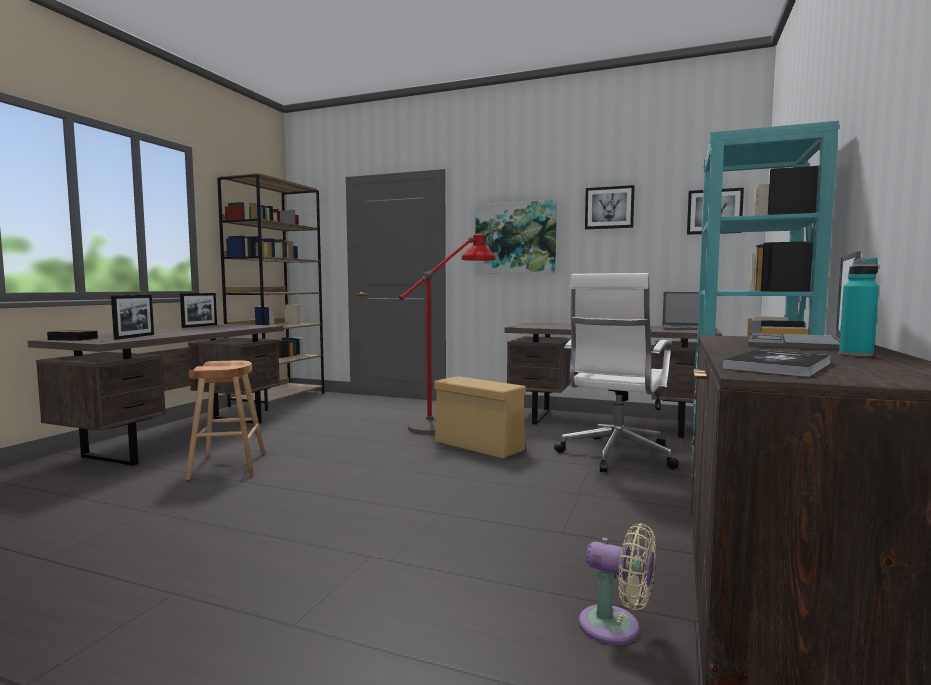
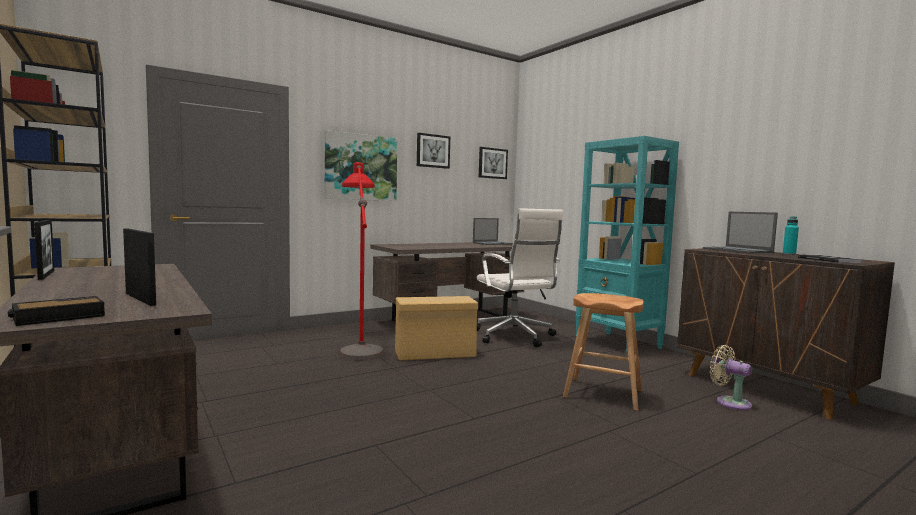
camera: 55 degrees left, 0 degrees up
(228, 466) = (310, 442): brown stool -> brown stool (602, 394)
(616, 628) = (729, 402): beige fan -> beige fan turned 105 degrees counterclockwise

